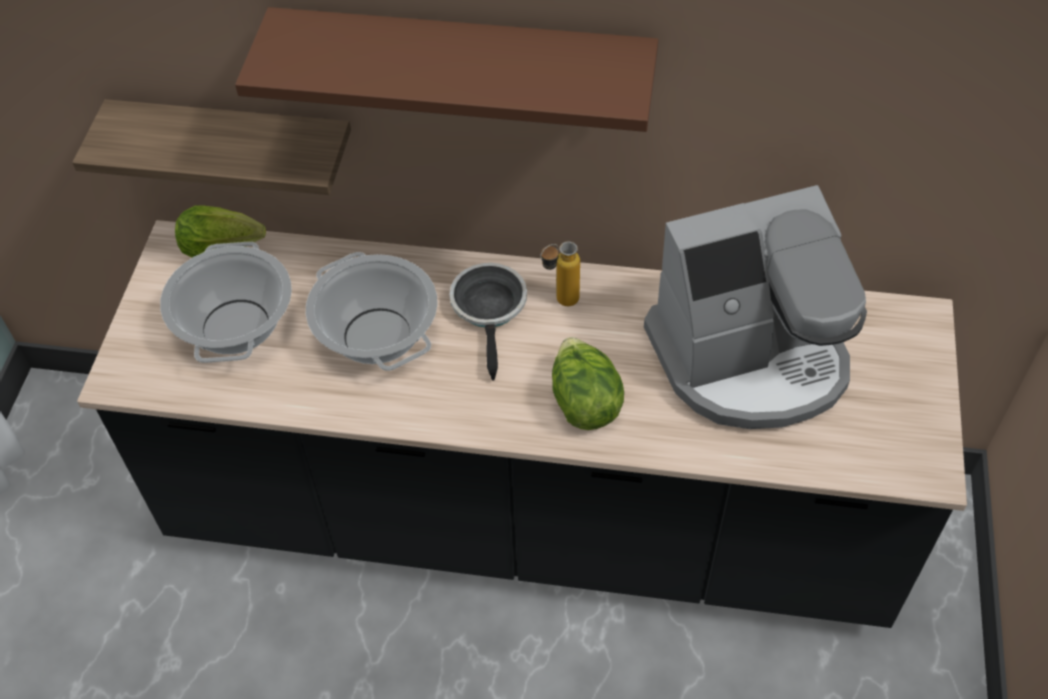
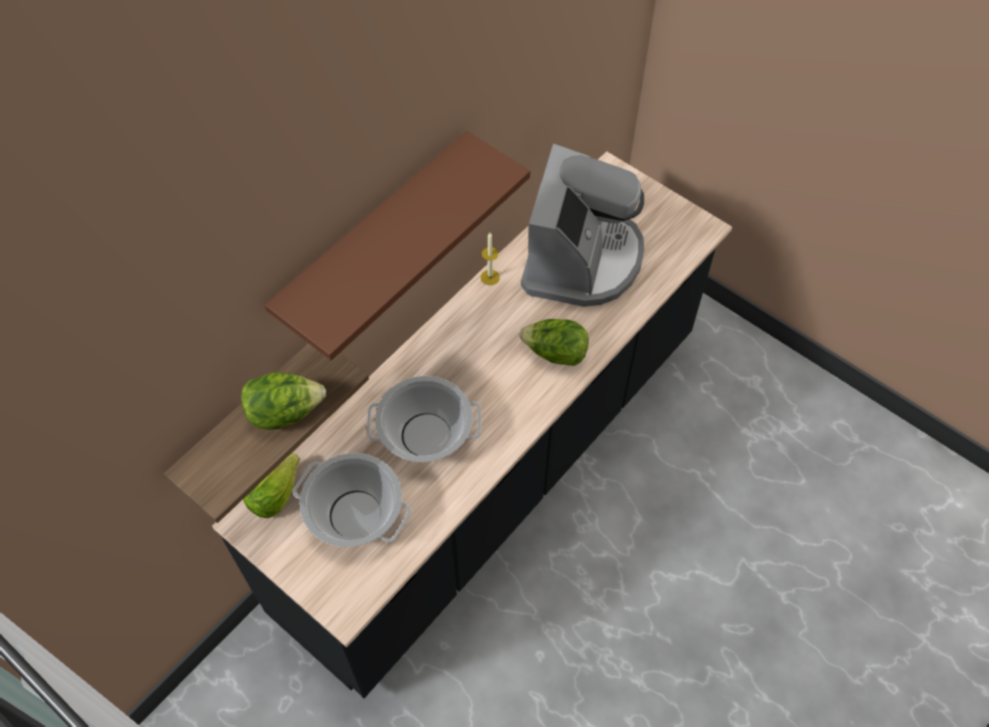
camera: 60 degrees left, 5 degrees up
(232, 146) = (285, 412): none -> lettuce
(490, 309) = (451, 364): frying pan -> none
(559, 302) = (473, 326): bottle -> none
(643, 282) = (490, 277): none -> candle

